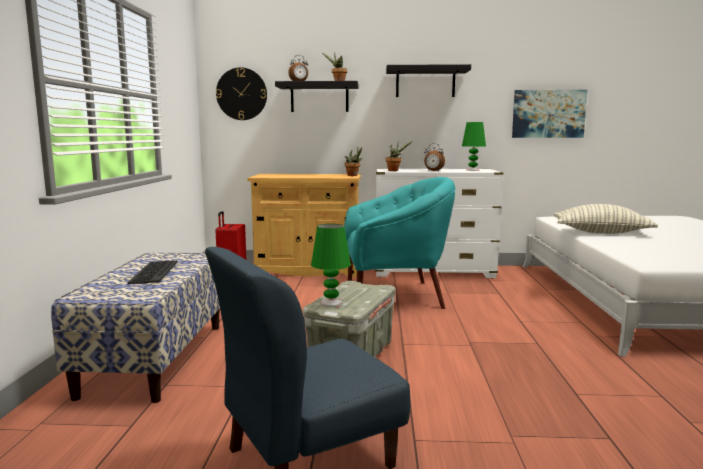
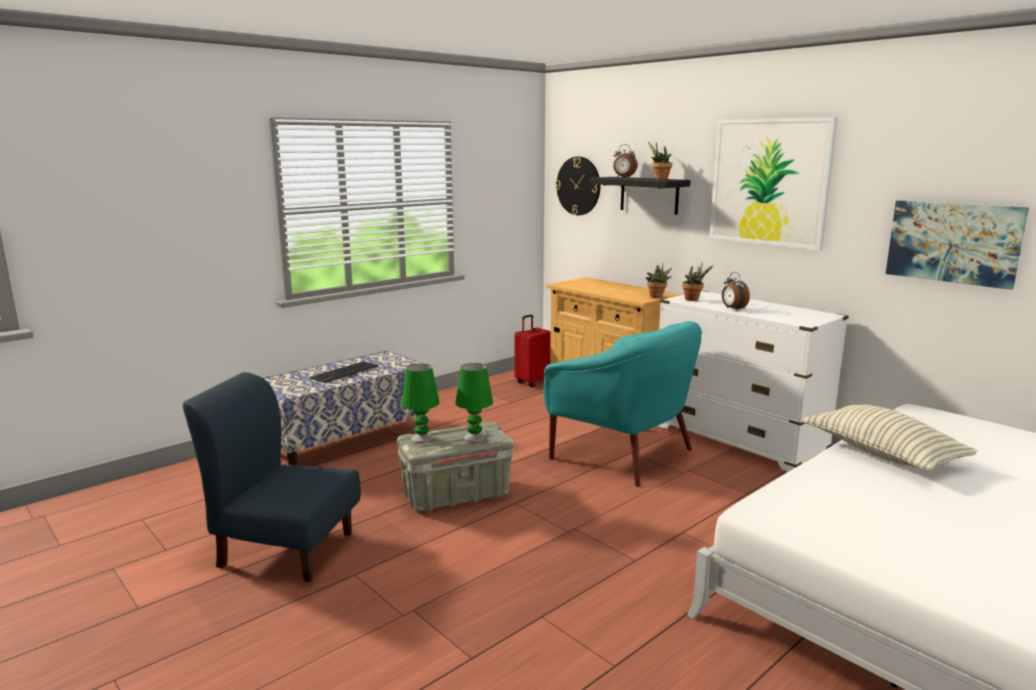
camera: 45 degrees right, 5 degrees up
(425, 82) = (769, 182): black shelf -> picture
(472, 170) = (796, 315): green table lamp -> green table lamp (474, 437)

